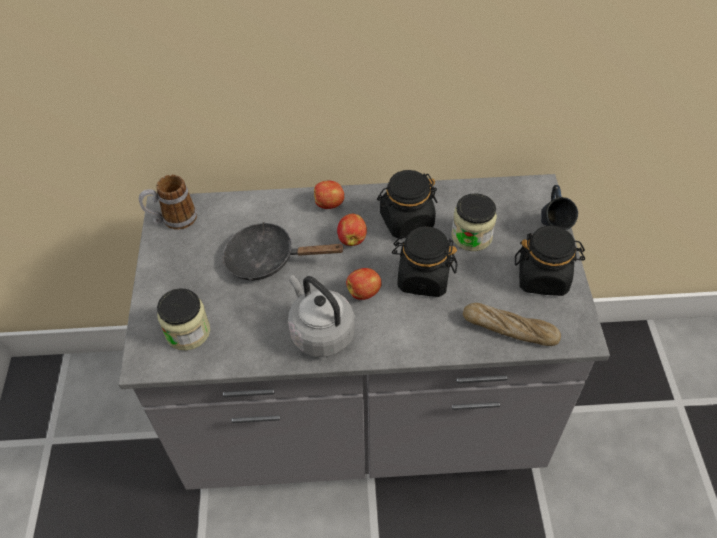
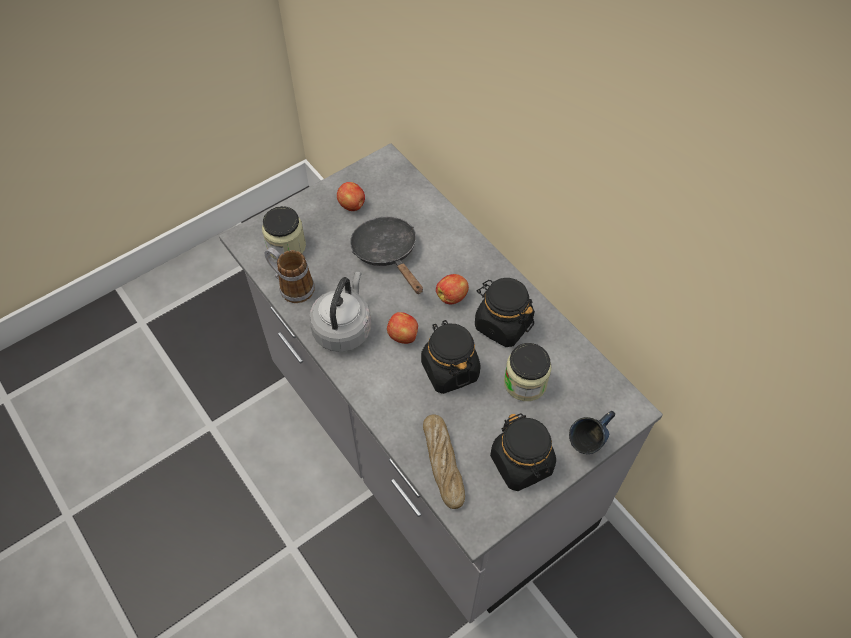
camera: 55 degrees right, 5 degrees up
(172, 220) = (379, 172): mug -> mug (291, 286)
(329, 204) = (476, 260): apple -> apple (352, 205)

